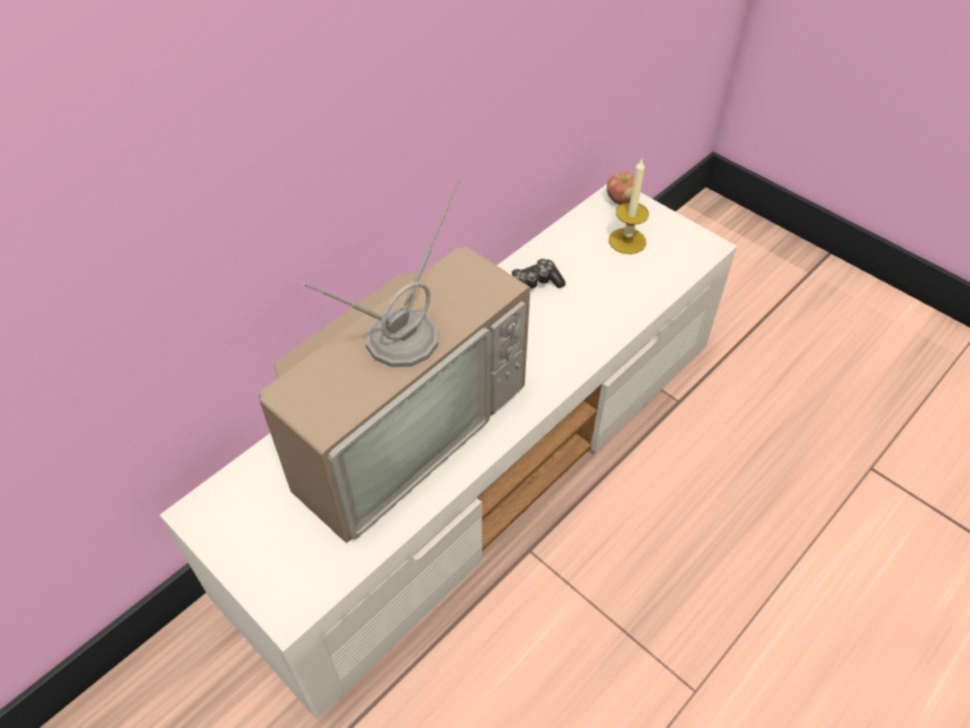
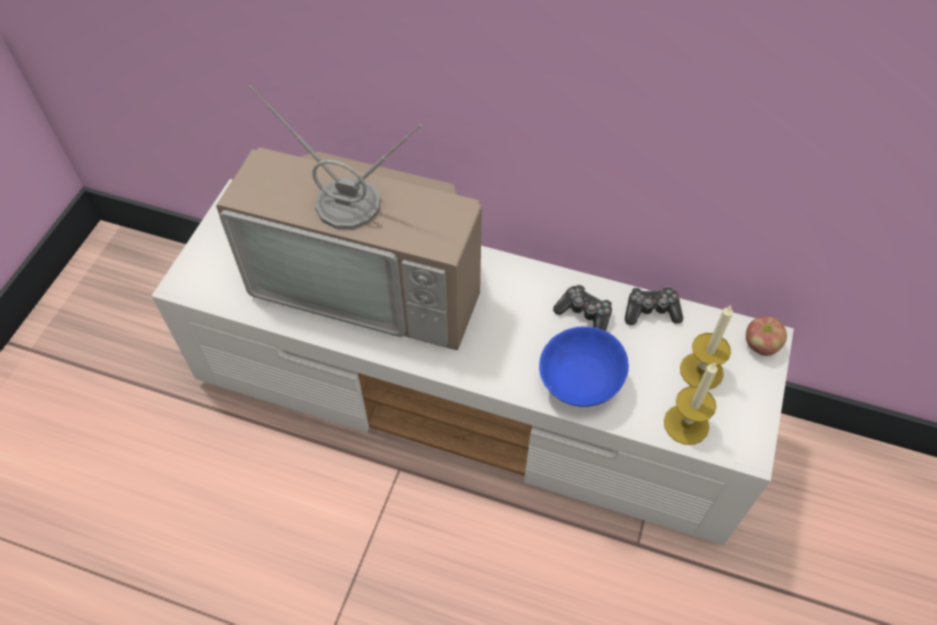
camera: 65 degrees right, 5 degrees up
(555, 245) = (651, 311): none -> game controller
(602, 317) = (578, 384): none -> blue bowl
(670, 269) = (686, 424): none -> candle

